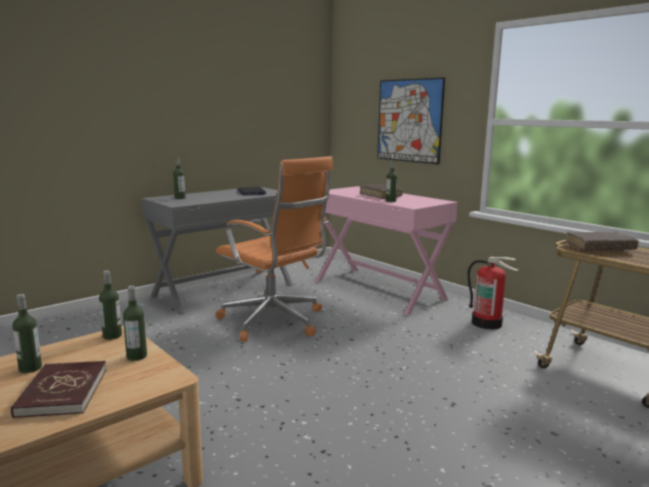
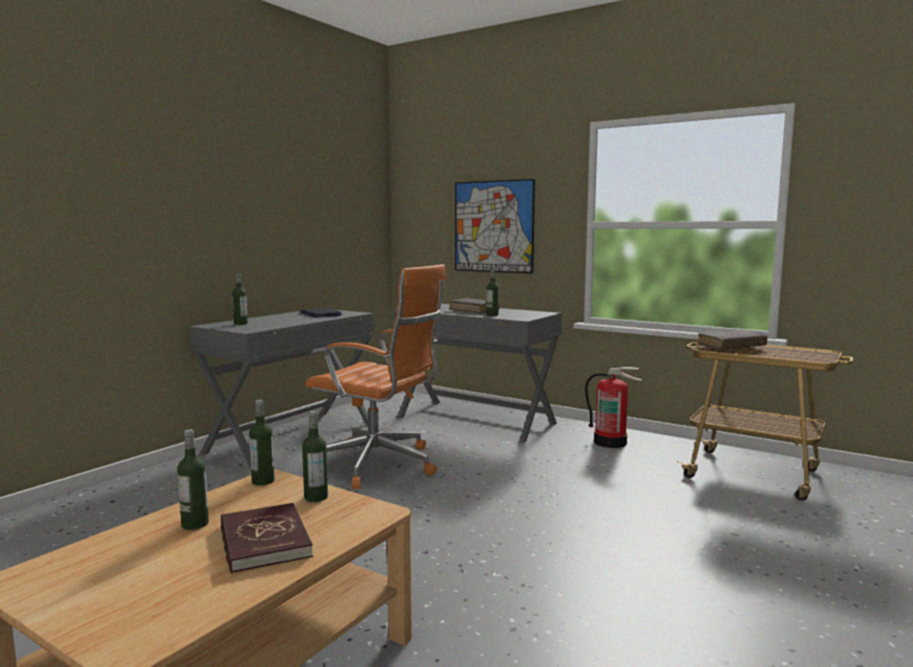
camera: 15 degrees left, 5 degrees down
(379, 289) = (476, 420): pink desk -> grey desk

